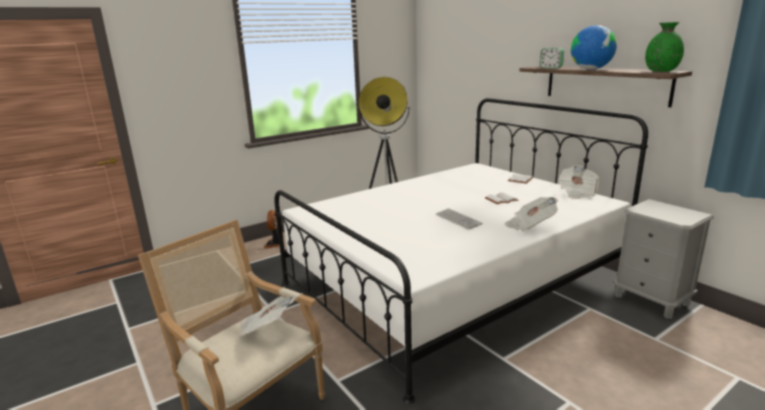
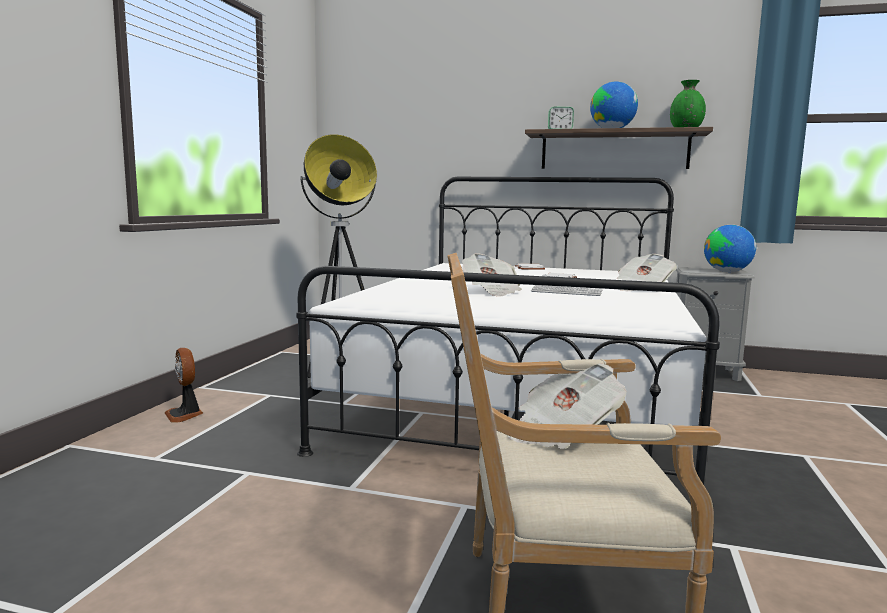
camera: 40 degrees left, 10 degrees down
(576, 193) = (606, 271): newspaper -> newspaper (491, 291)
(675, 216) = (727, 272): none -> globe

